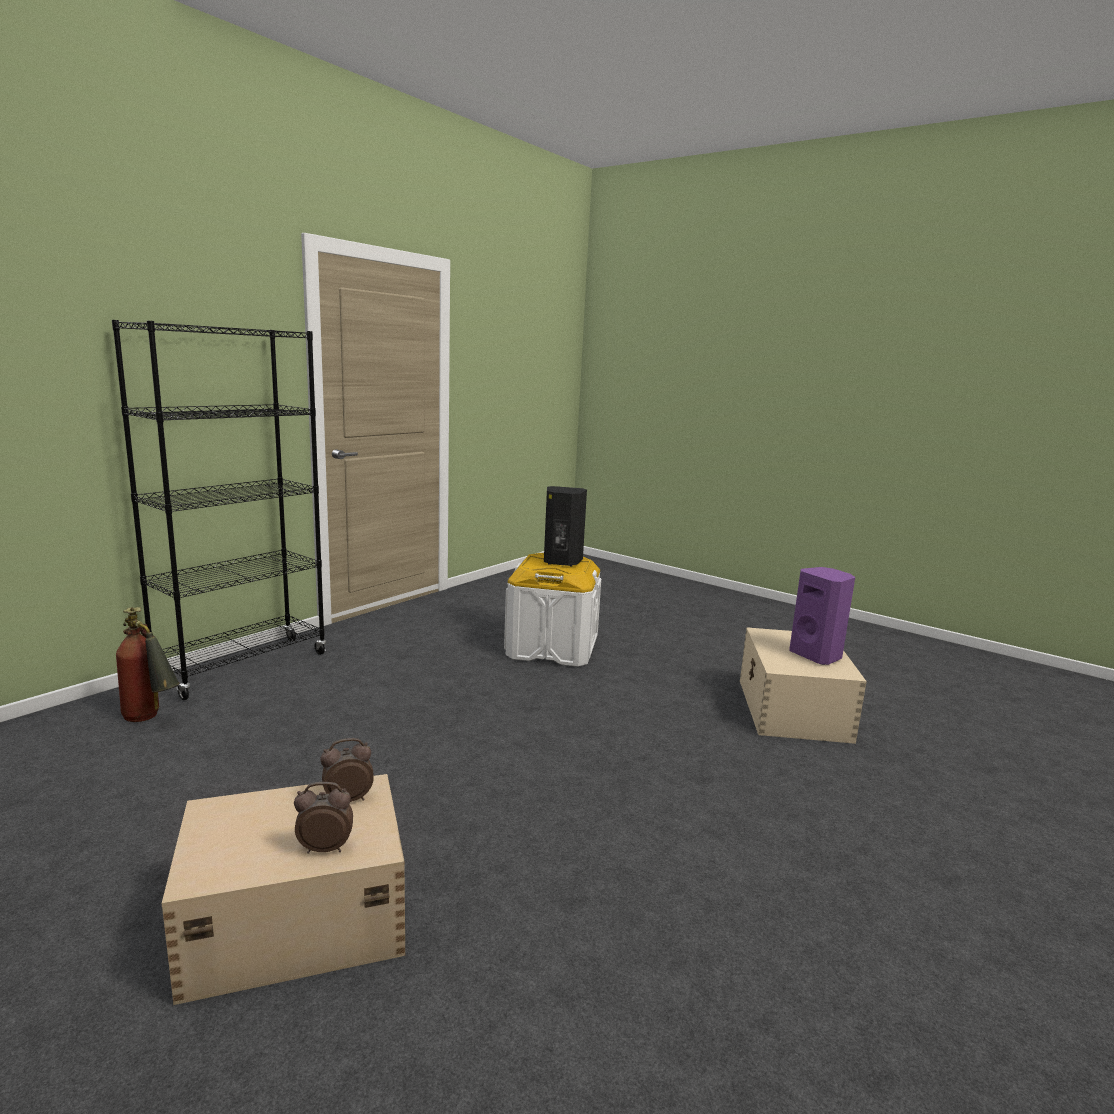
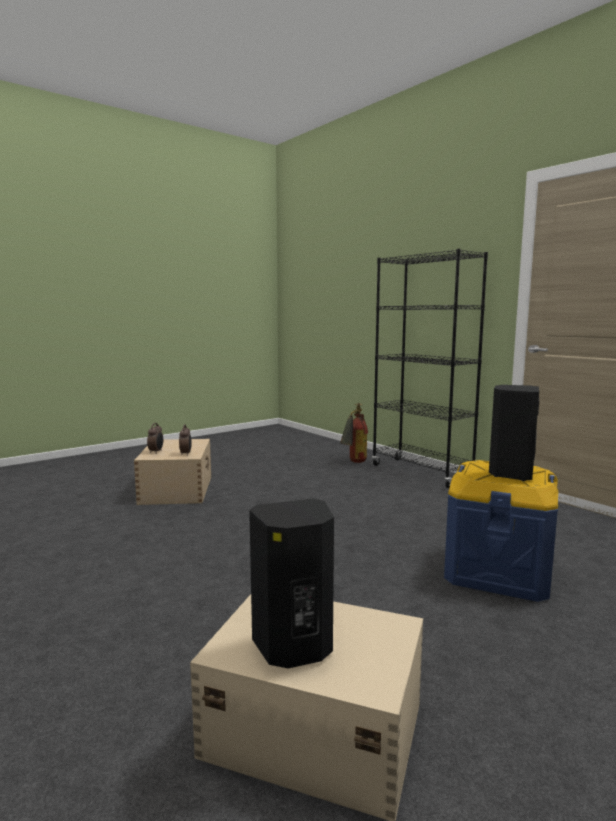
camera: 105 degrees right, 5 degrees down
(551, 648) = (497, 572): white storage box -> blue storage box
(816, 656) = (294, 647): purple speaker -> black speaker

